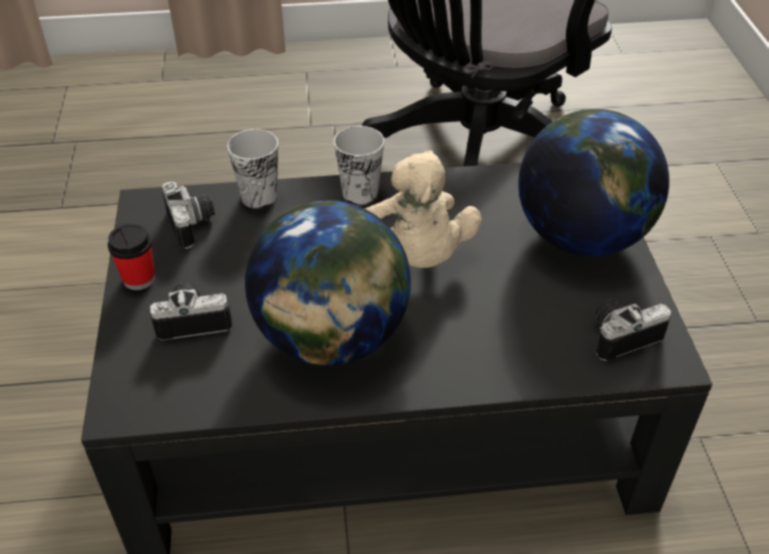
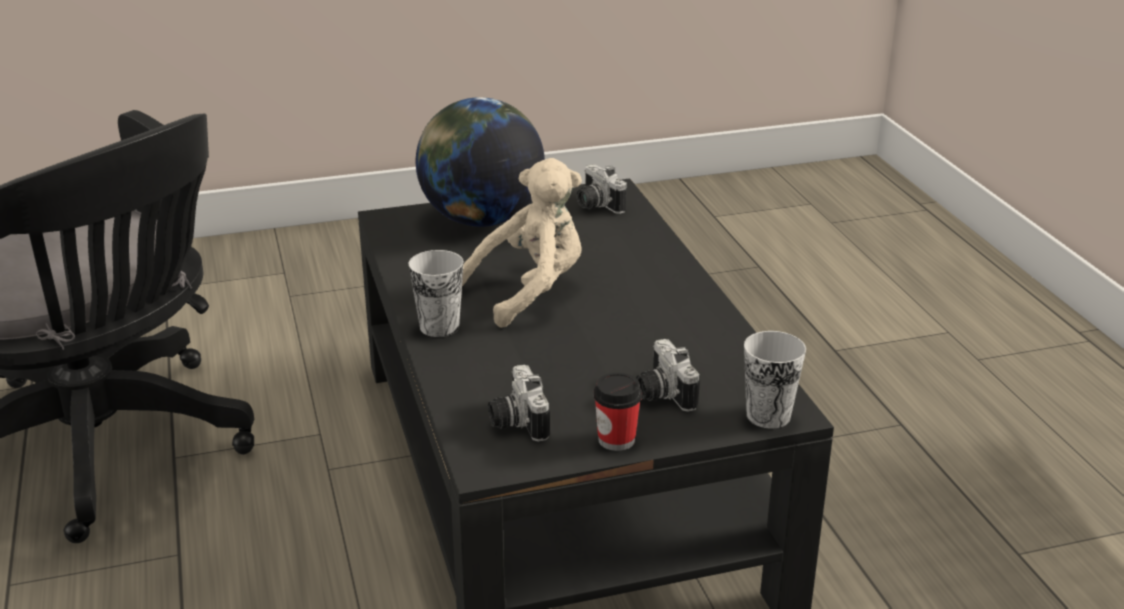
camera: 100 degrees left, 15 degrees down
(193, 224) = (515, 422): camera -> camera turned 75 degrees counterclockwise
(259, 197) = (457, 386): cup -> cup (768, 415)
(332, 338) = (652, 319): globe -> none

